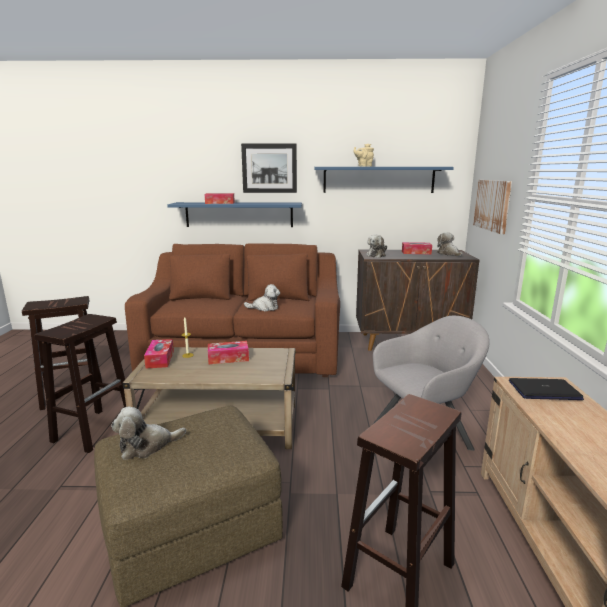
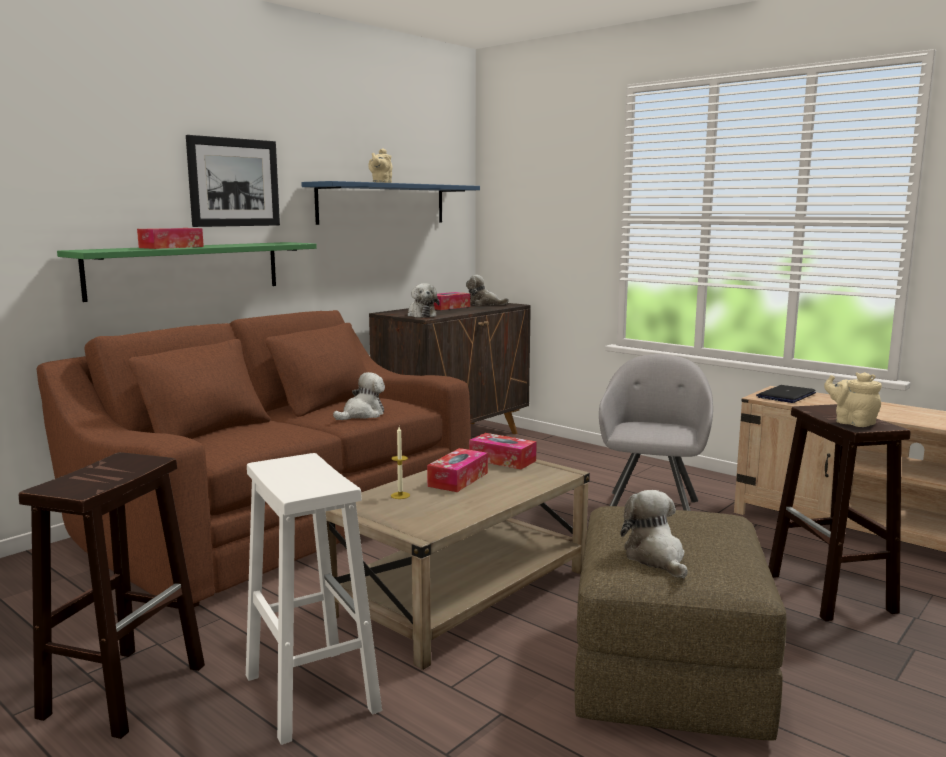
camera: 50 degrees left, 5 degrees down
(94, 429) = (310, 692): brown stool -> white stool
(147, 446) = (656, 558): plush toy -> plush toy turned 150 degrees clockwise
(160, 359) = (381, 511): tissue box -> tissue box (502, 460)
(239, 214) = (186, 269): blue shelf -> green shelf
(394, 428) = (852, 422): none -> beige teapot
(492, 205) = (540, 234): picture -> none

